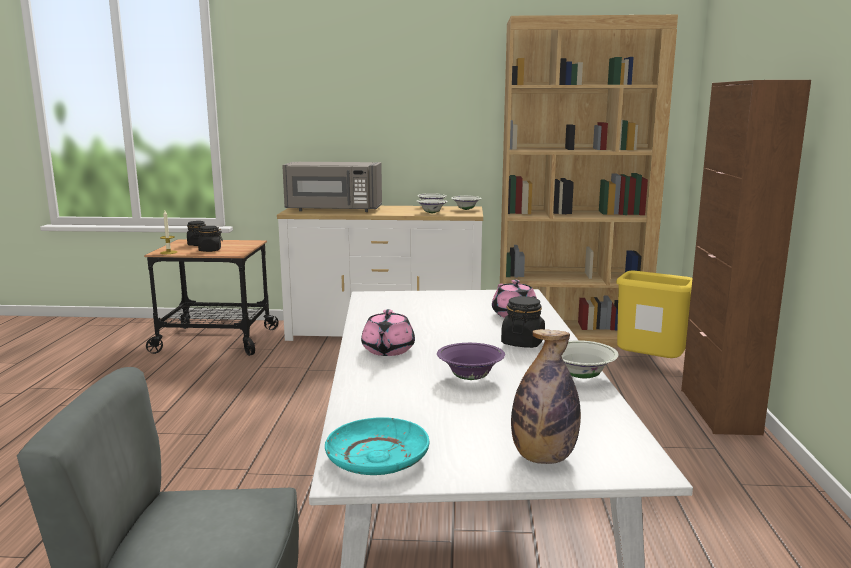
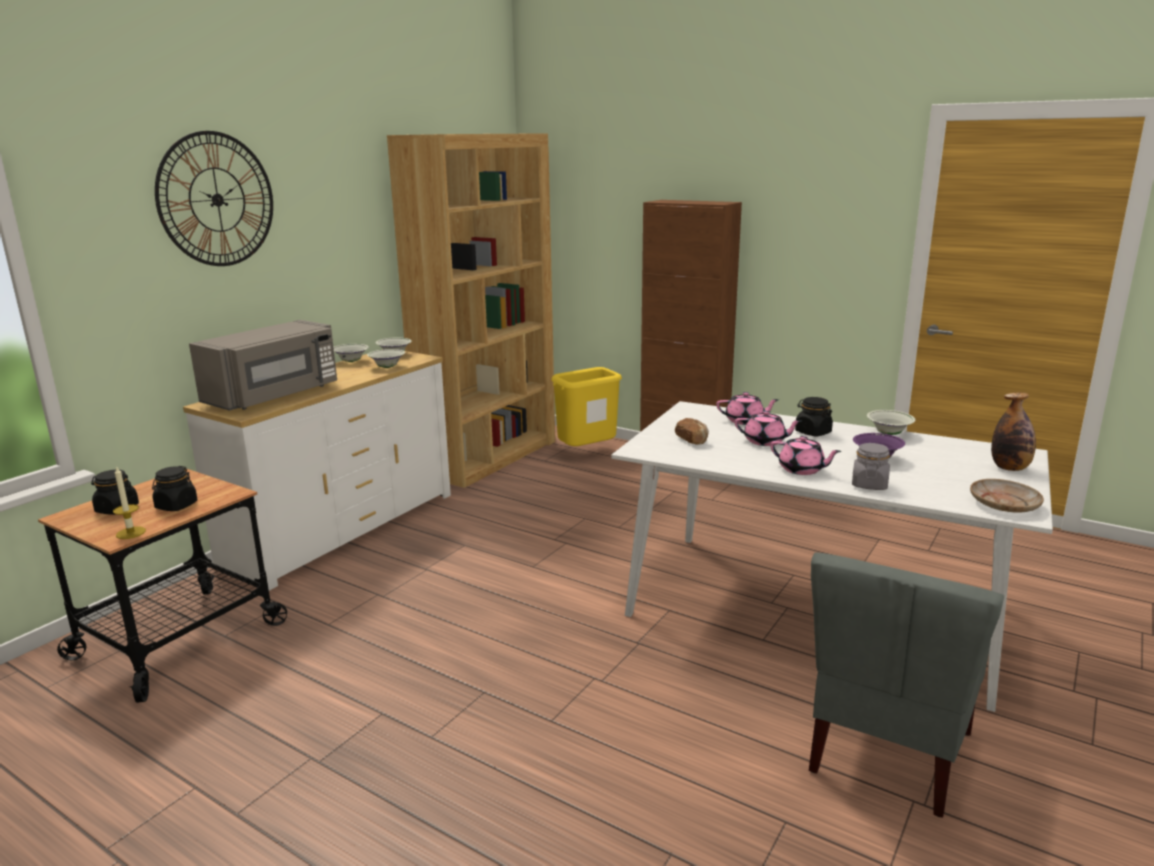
camera: 60 degrees left, 5 degrees up
(341, 69) = (217, 200): none -> wall clock
(373, 381) = (869, 484): none -> grey jar
(378, 459) = (1004, 504): turquoise plate -> beige plate
(423, 306) = (692, 440): none -> bread
(458, 329) = (765, 441): none -> pink teapot

